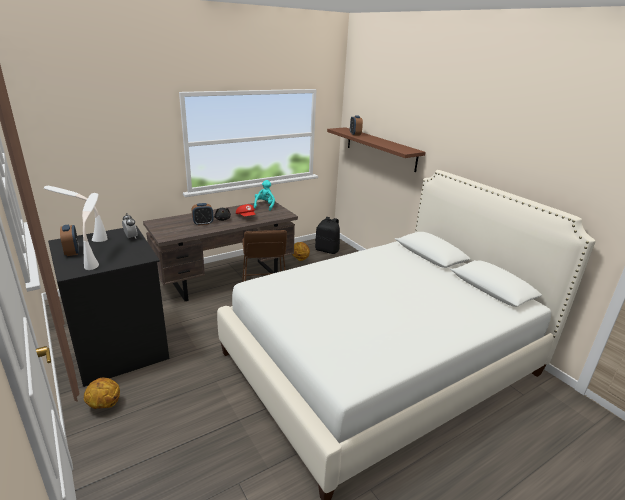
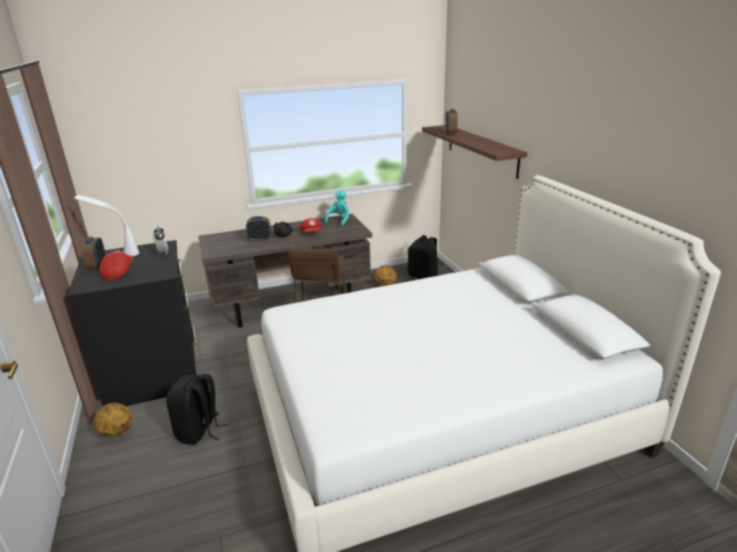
camera: 15 degrees right, 0 degrees up
(97, 257) = (118, 272): white table lamp -> red cap
(184, 395) = (199, 431): none -> black backpack

